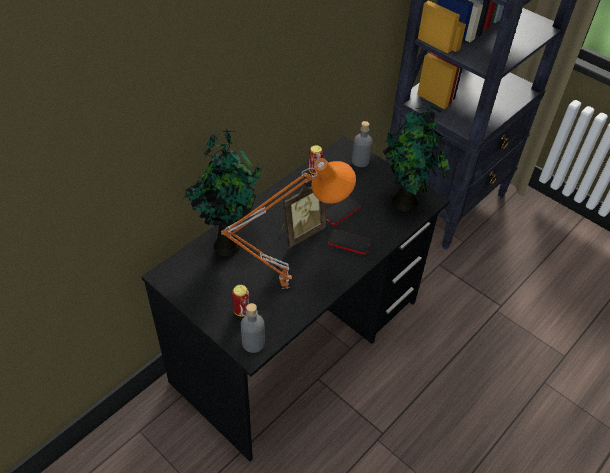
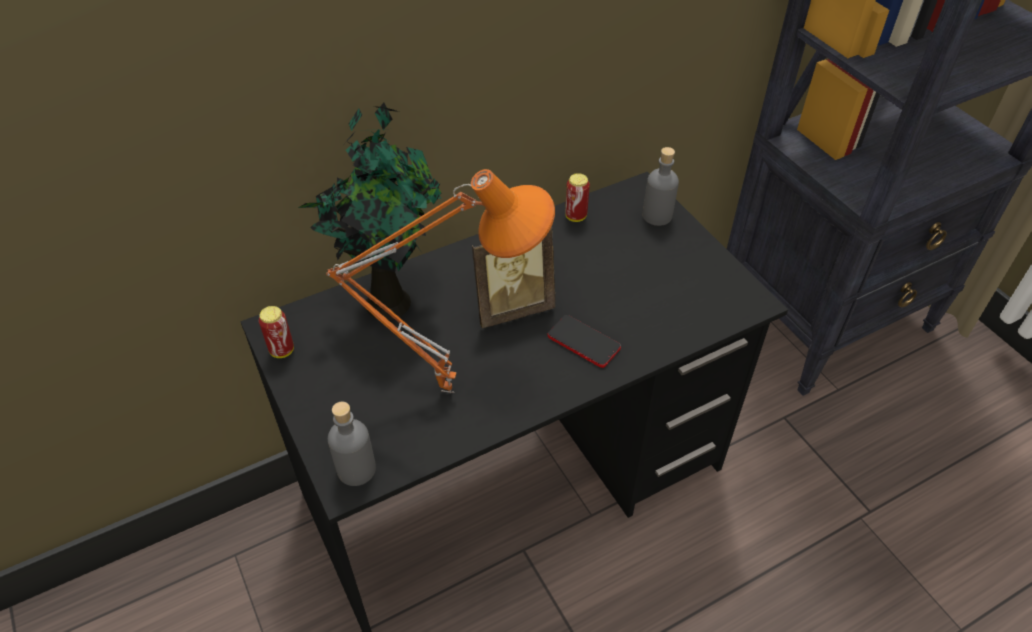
camera: 20 degrees right, 0 degrees up
(241, 311) = (362, 412): can -> can (282, 350)
(341, 211) = (591, 289): phone -> none
(406, 203) = (707, 299): potted plant -> none

